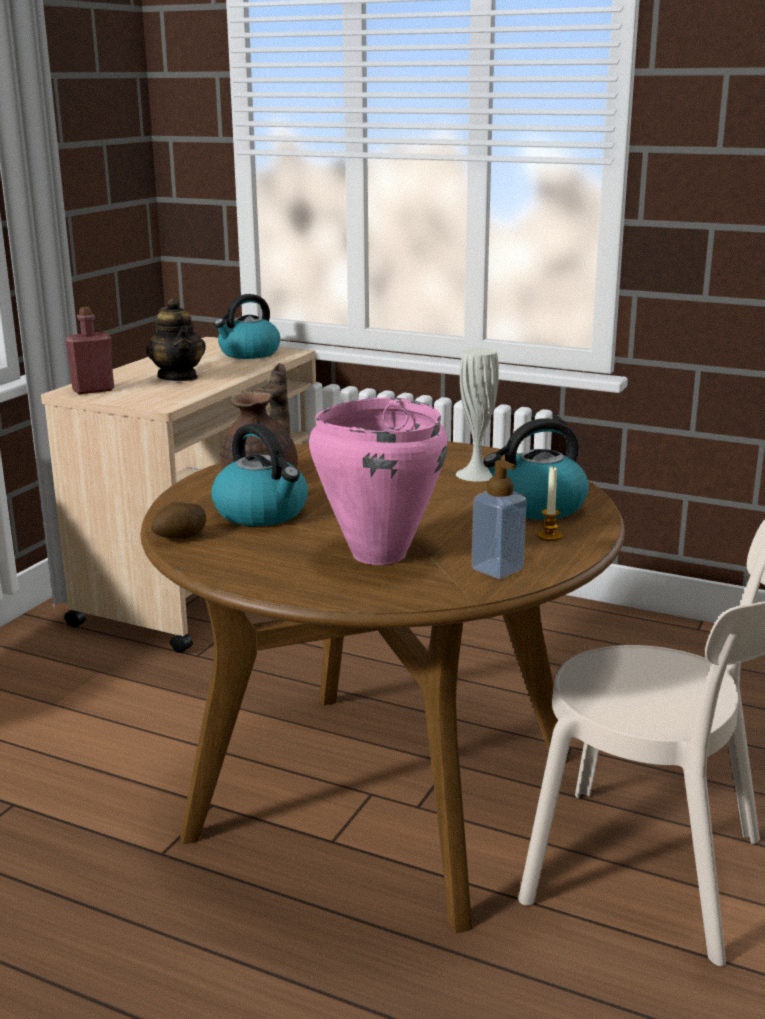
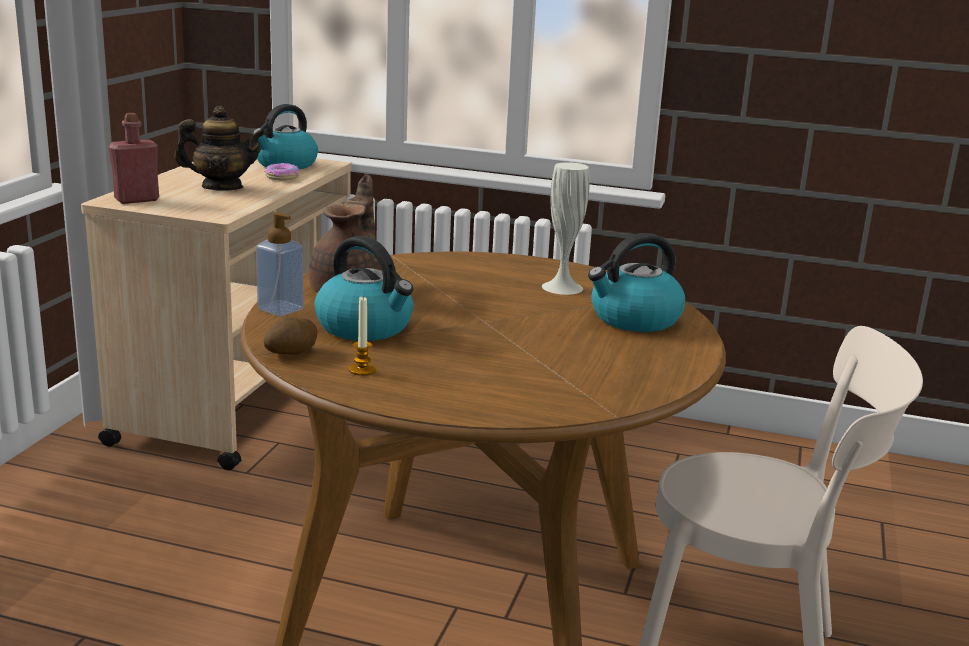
camera: 10 degrees left, 0 degrees up
(178, 377) = (222, 187): teapot -> teapot turned 60 degrees counterclockwise
(240, 366) = (282, 177): none -> donut
(377, 554) = (500, 368): pink cooking pot -> none
(497, 569) = (623, 382): soap dispenser -> soap dispenser (280, 309)
(549, 536) = (658, 348): candle -> candle (362, 370)

